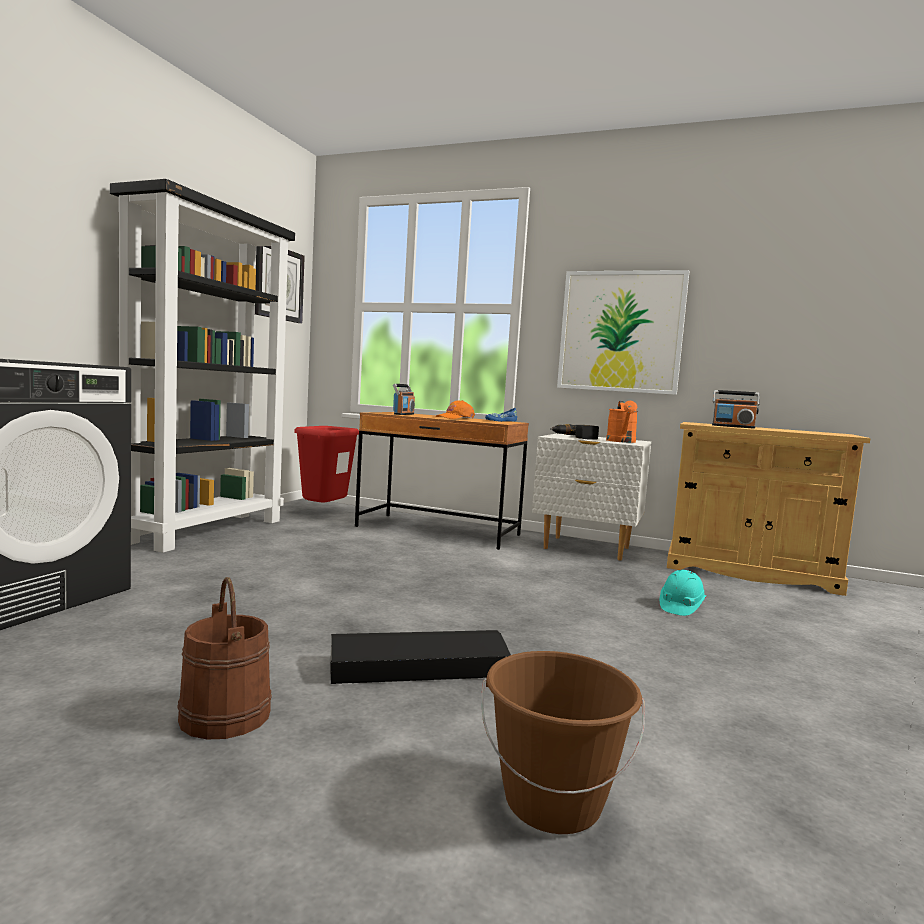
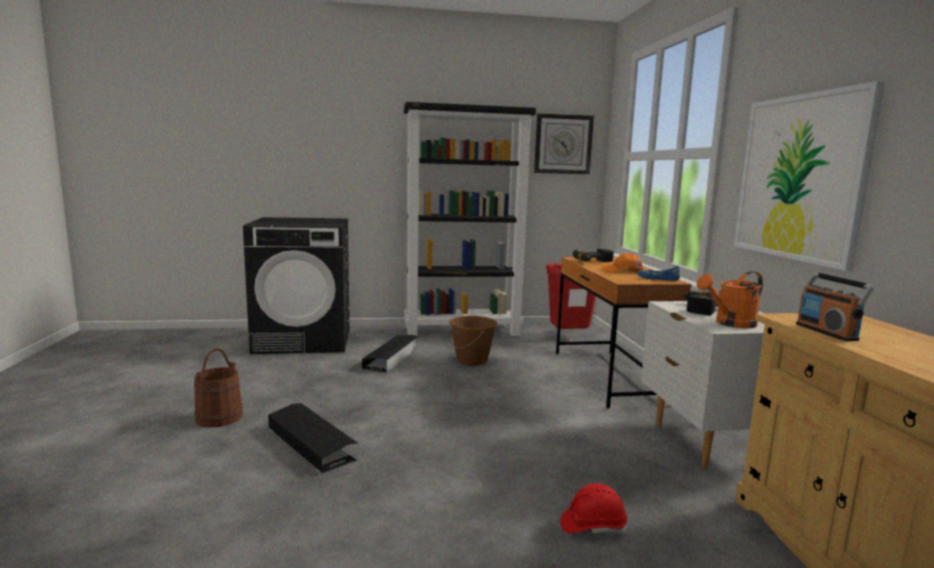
camera: 60 degrees right, 5 degrees up
(216, 574) = (392, 357): none -> black storage box
(403, 414) = (594, 261): radio -> power drill
(552, 802) = (165, 520): brown bucket -> brown bucket (472, 360)
(680, 607) = (592, 526): turquoise hard hat -> red hard hat

